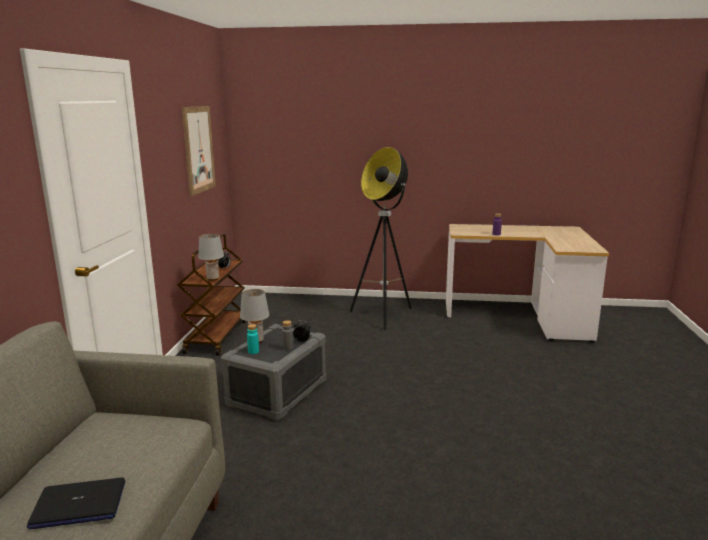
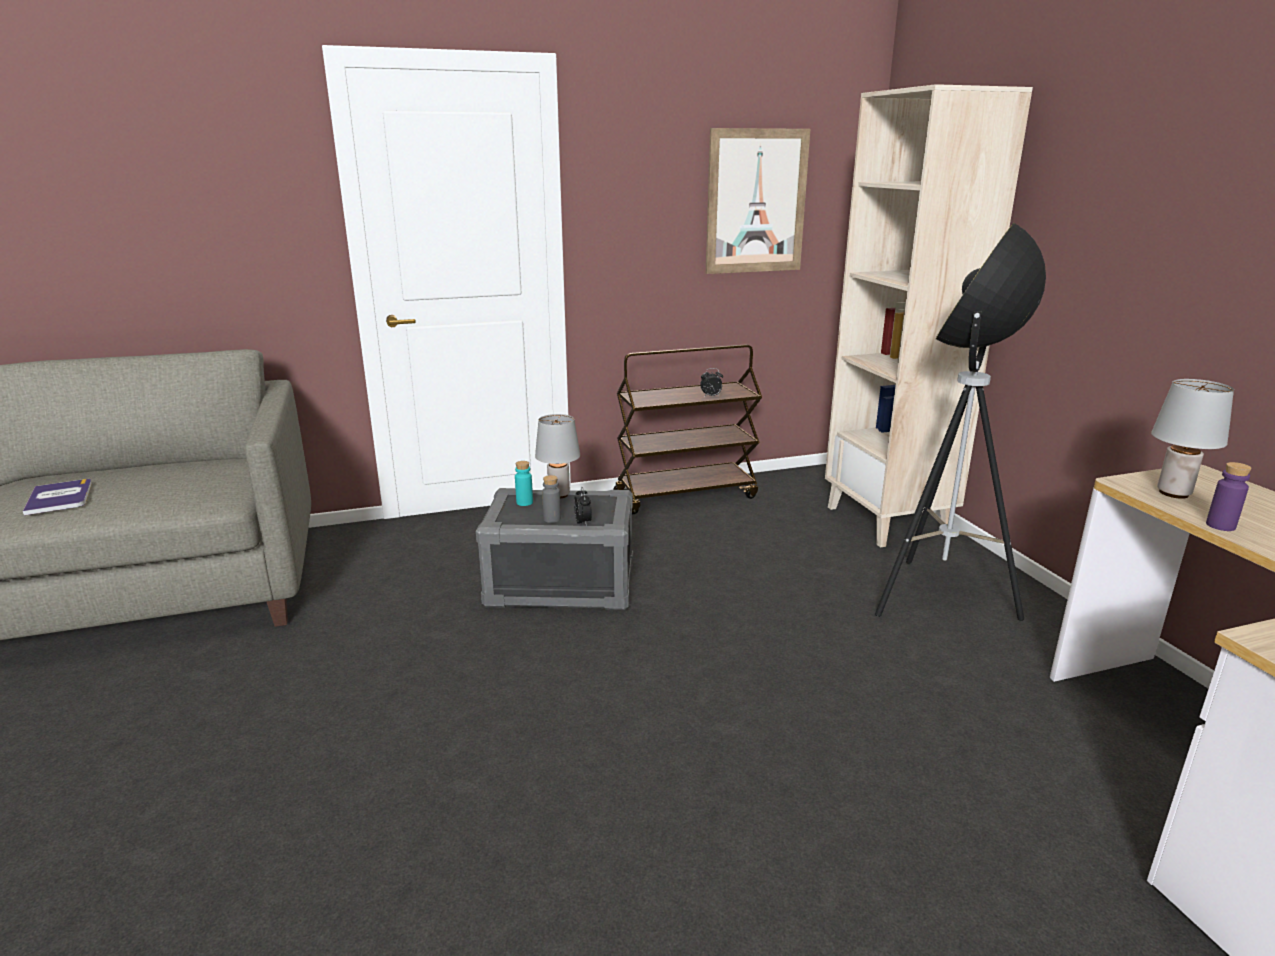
camera: 65 degrees right, 5 degrees up
(78, 505) = (59, 498): laptop -> book
(213, 279) = (657, 401): grey table lamp -> grey table lamp (1174, 493)
(310, 303) = (888, 521): none -> beige bookcase

